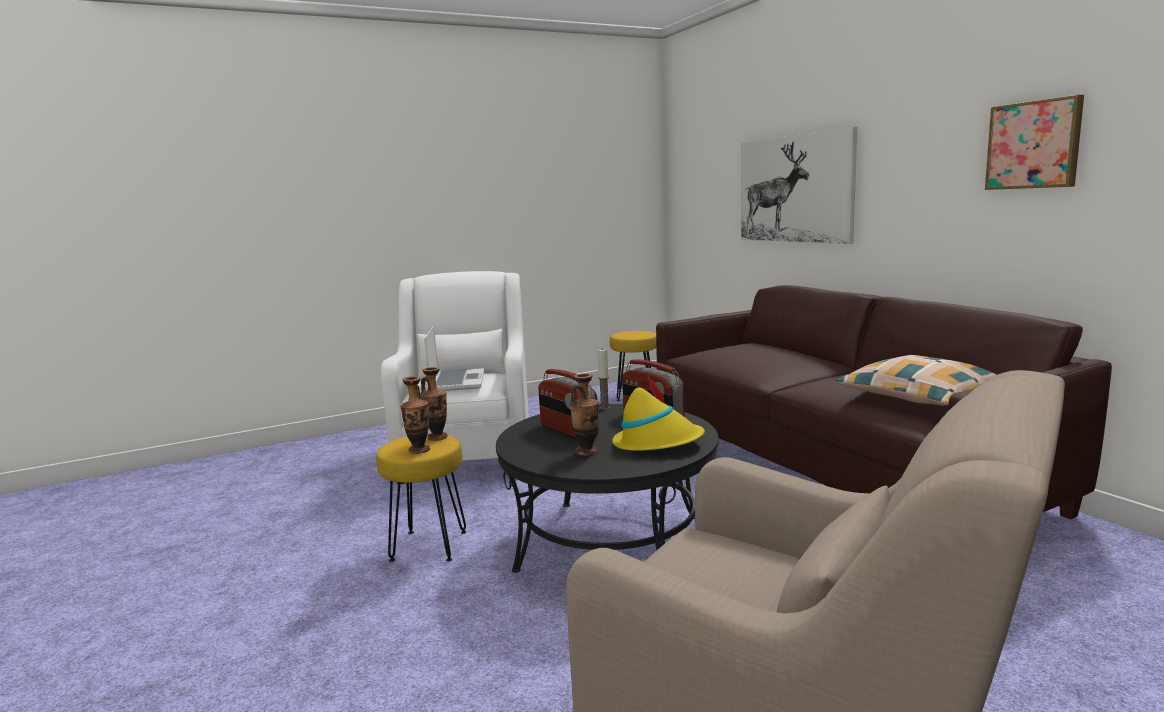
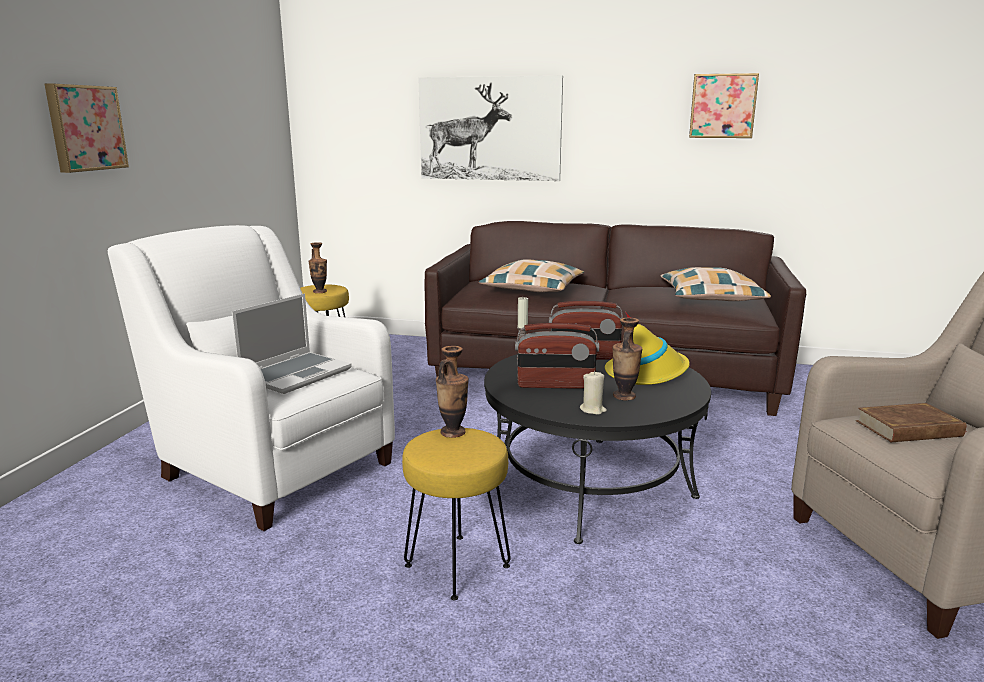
camera: 50 degrees left, 5 degrees up
(419, 450) = (477, 450): vase -> vase (320, 291)
(438, 203) = (85, 128): none -> picture
(456, 382) = (296, 374): laptop -> laptop turned 90 degrees clockwise
(537, 452) = (593, 410): none -> beige candle
(718, 563) = (909, 429): none -> brown book
(755, 355) = (533, 288): none -> pillow

